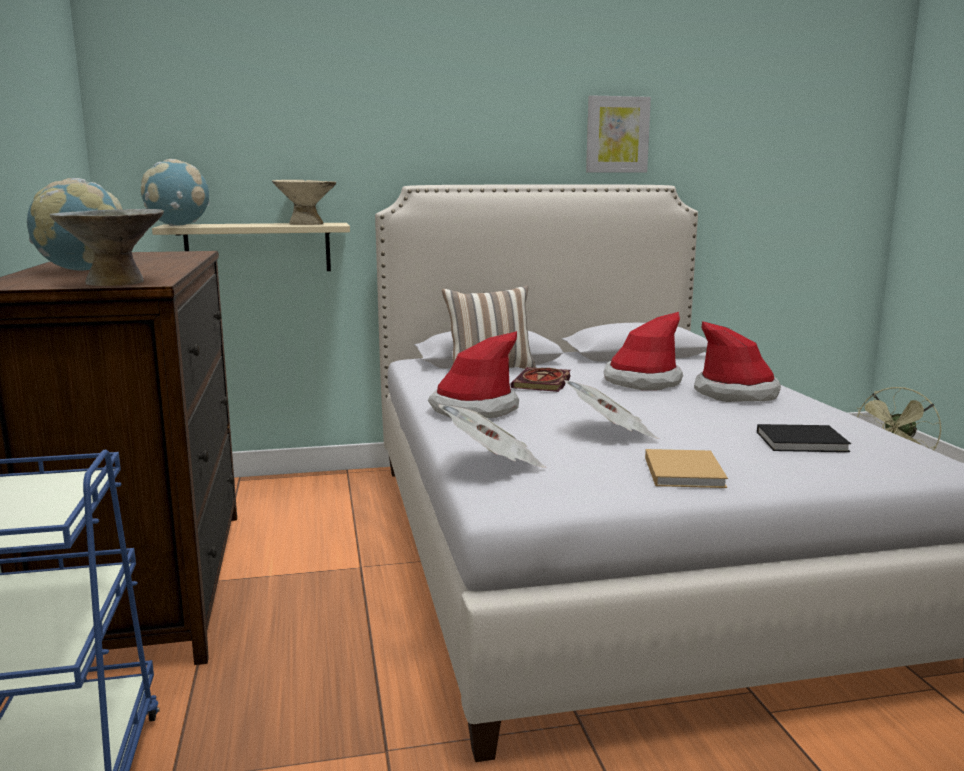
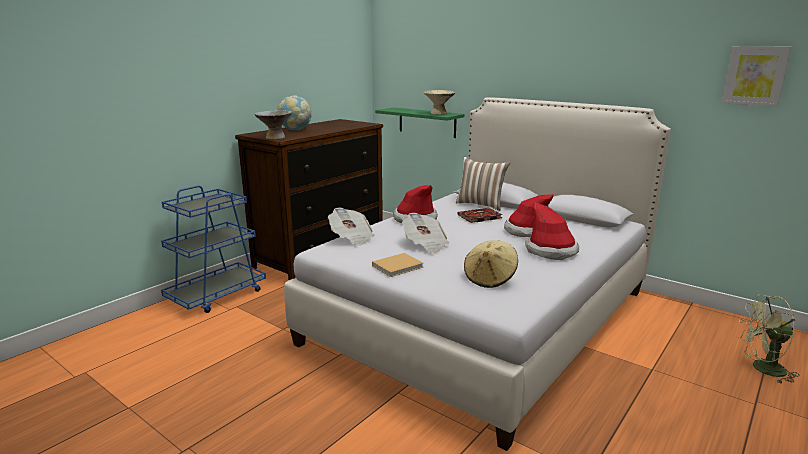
camera: 50 degrees right, 5 degrees up
(178, 225) = (389, 109): globe -> none
(258, 248) = (427, 122): beige shelf -> green shelf
(617, 135) = (623, 71): picture -> picture (755, 76)
(804, 442) = (490, 279): black book -> beige hat

